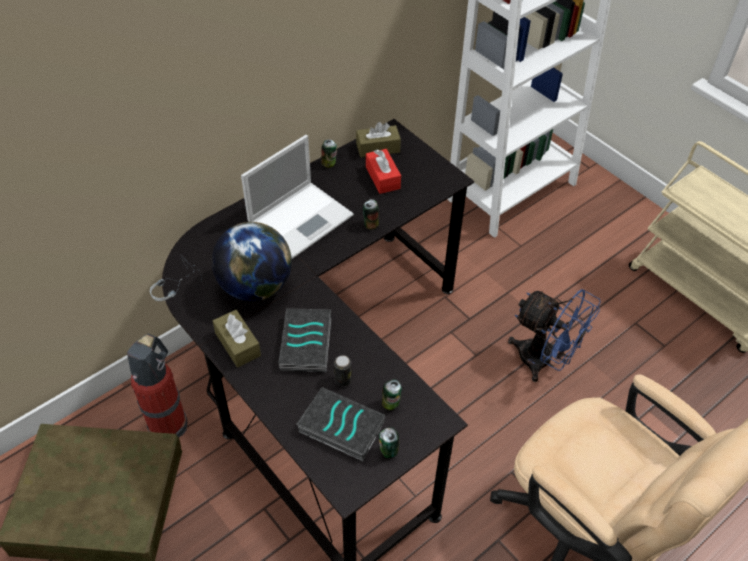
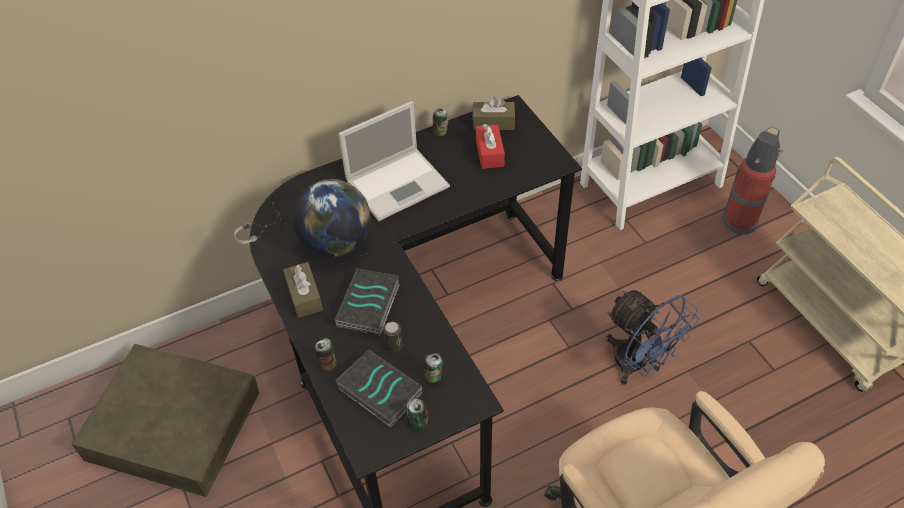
camera: 15 degrees right, 0 degrees up
(169, 423) = (254, 364): fire extinguisher -> fire extinguisher (740, 221)
(370, 224) = (464, 198): can -> can (328, 363)

